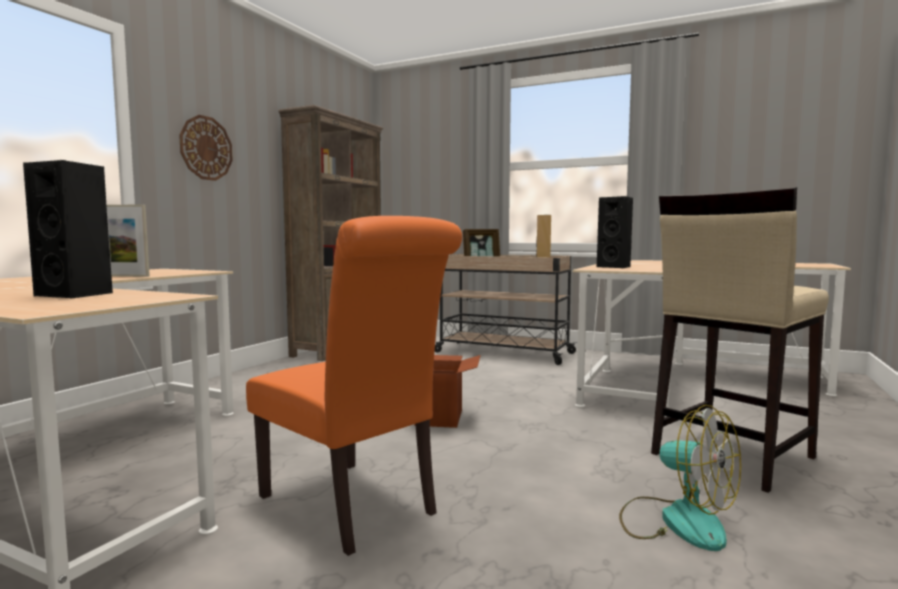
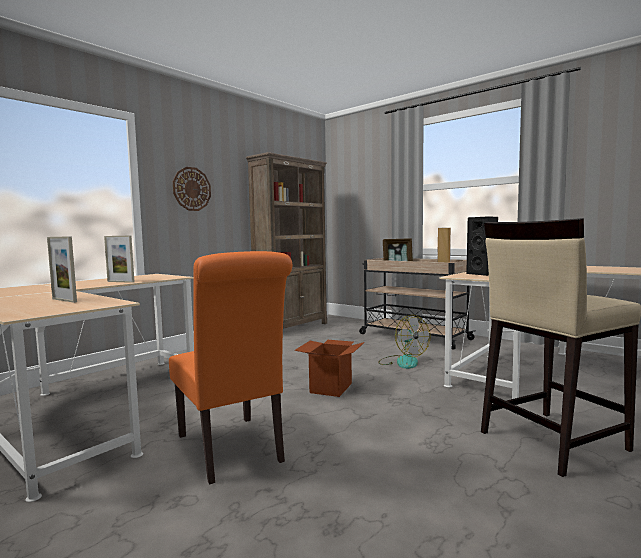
camera: 15 degrees right, 0 degrees up
(77, 295) = (64, 300): black speaker -> picture frame
(676, 521) = (463, 491): fan -> fan (402, 362)

